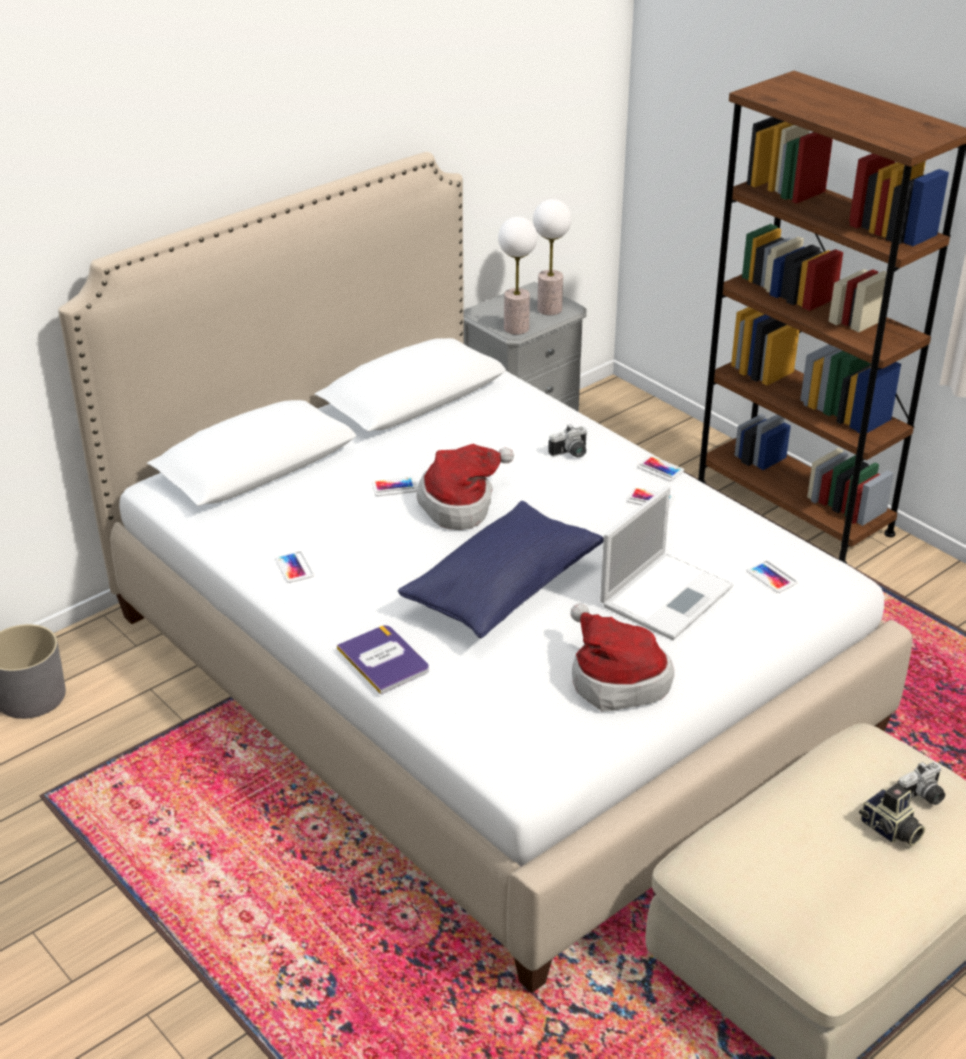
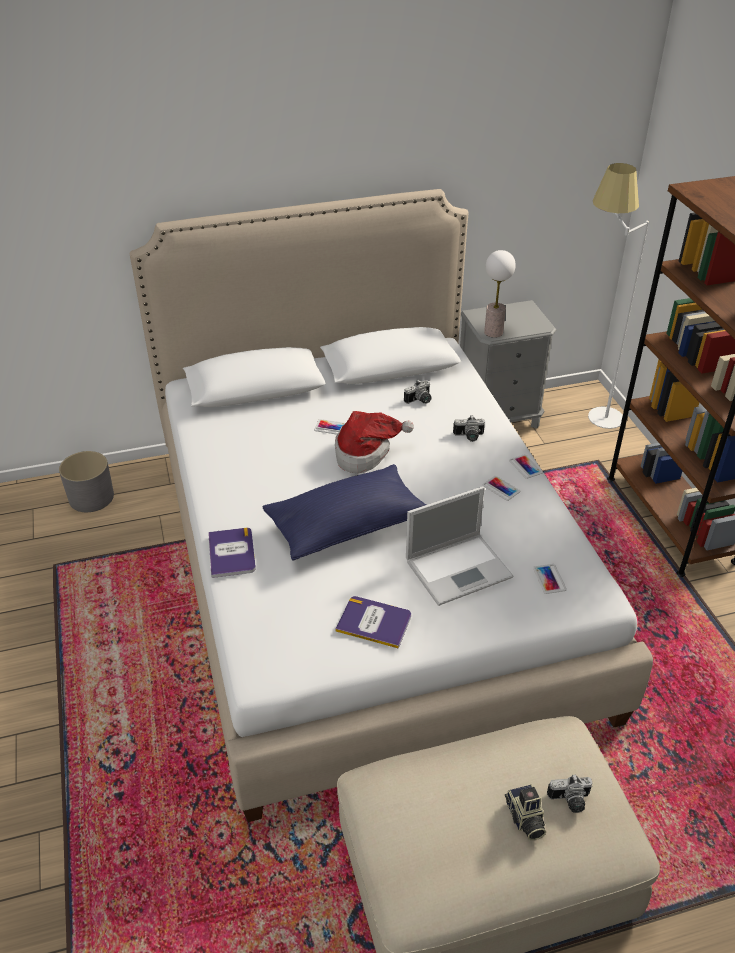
camera: 25 degrees right, 5 degrees up
(294, 567) = (226, 466): phone -> none
(481, 428) = (420, 400): none -> camera
(550, 309) = (527, 323): table lamp -> none
(615, 679) = (374, 622): hat -> book
(628, 414) = (590, 412): none -> white floor lamp

